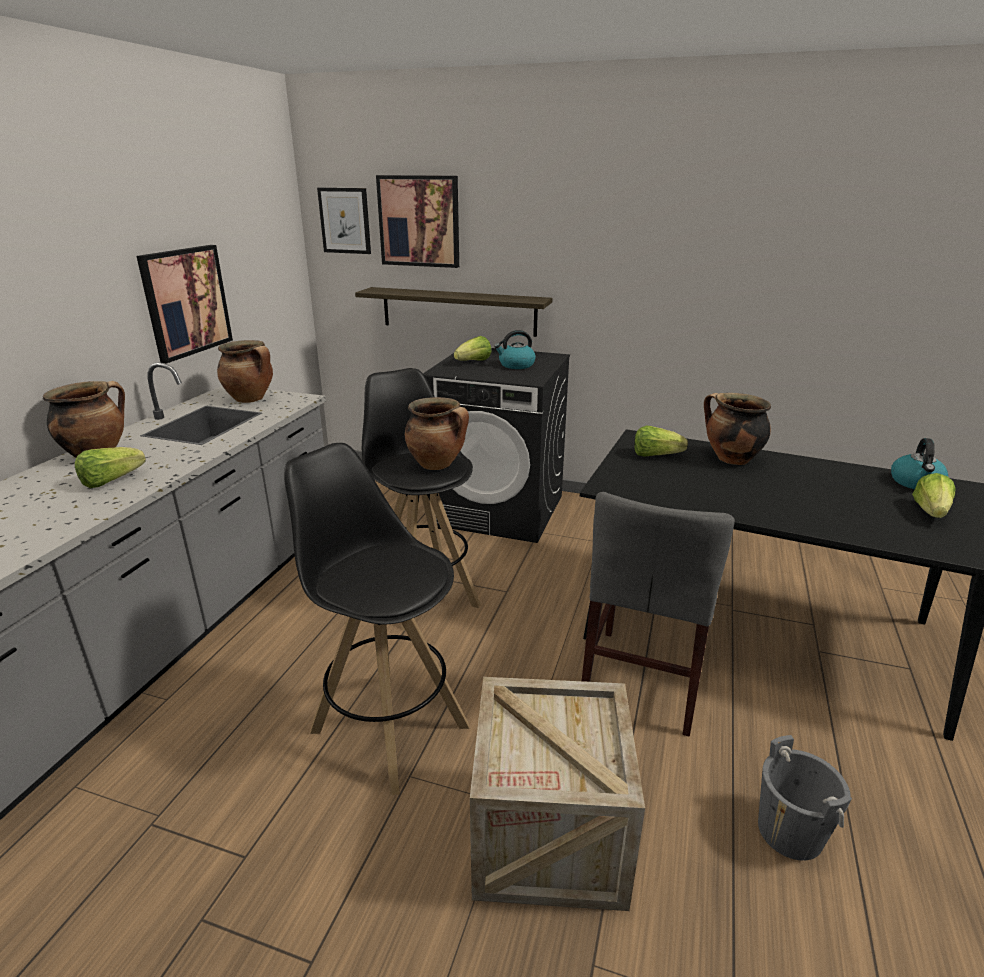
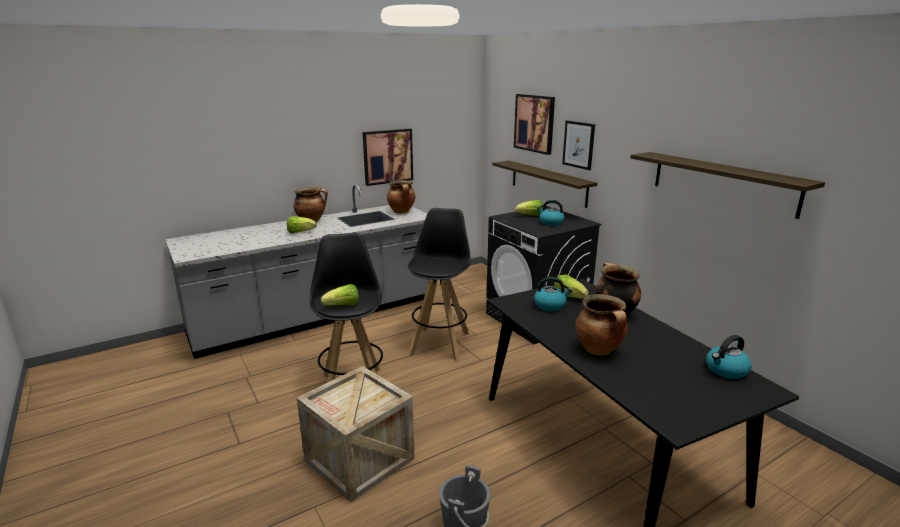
camera: 40 degrees right, 5 degrees down
(345, 221) = (501, 119): picture -> picture (578, 144)
(438, 464) = (445, 266): cooking pot -> cooking pot (599, 350)
(643, 678) = (492, 431): grey chair -> none
(659, 473) = (550, 305): none -> kettle
(751, 270) = (722, 182): none -> shelf
(930, 512) = (690, 386): lettuce -> lettuce (343, 306)

